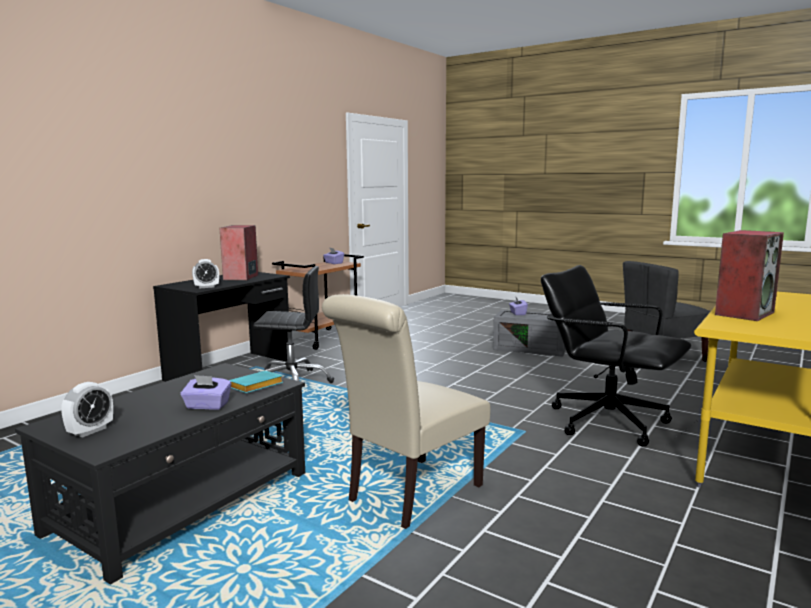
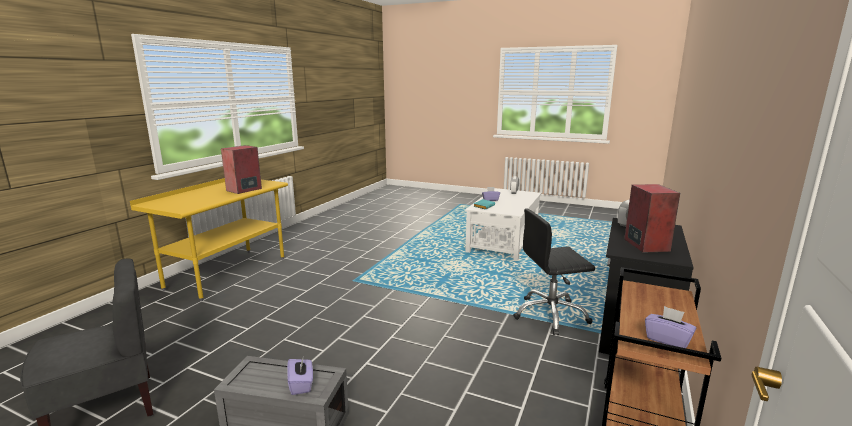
camera: 170 degrees right, 5 degrees up
(184, 502) = (503, 241): black coffee table -> white coffee table
(409, 496) = (414, 248): beige chair -> none
(607, 421) = (292, 292): black office chair -> none

